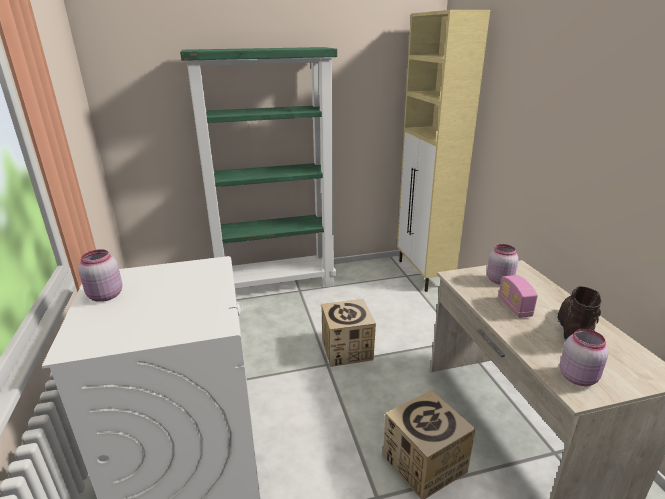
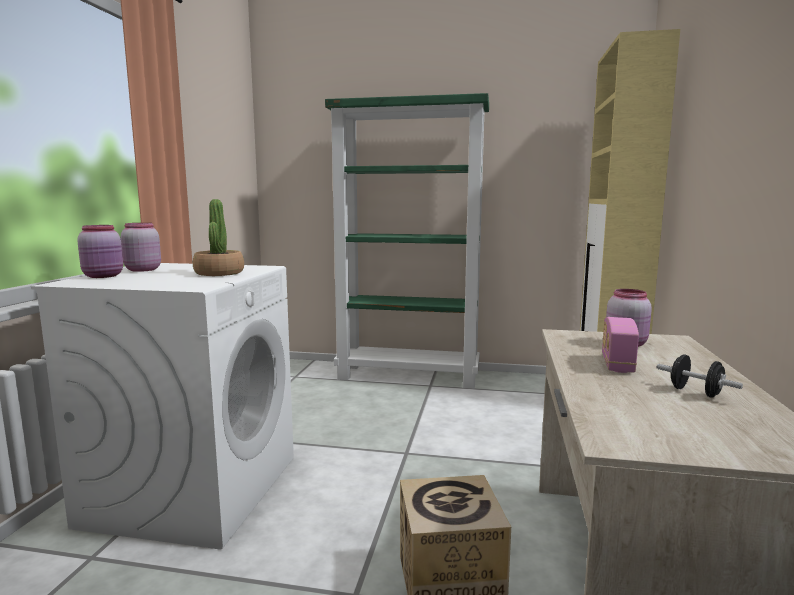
camera: 25 degrees right, 15 degrees down
(194, 287) = (219, 273): none -> potted plant
(347, 349) = (442, 445): cardboard box -> none
(573, 328) = (695, 392): brown boot -> black dumbbell
(578, 377) = (639, 429): pink jar -> pink jar (104, 276)

